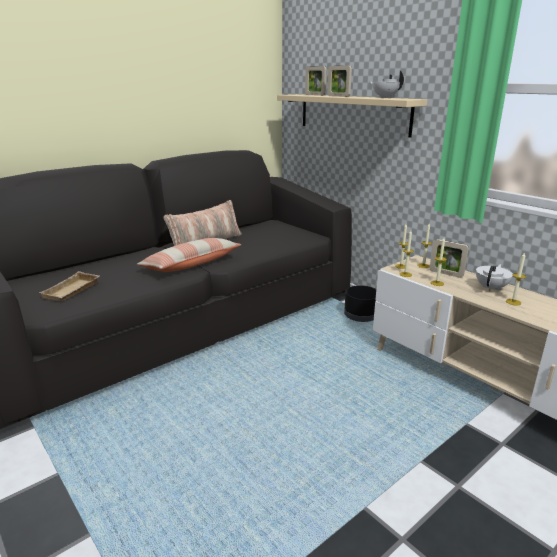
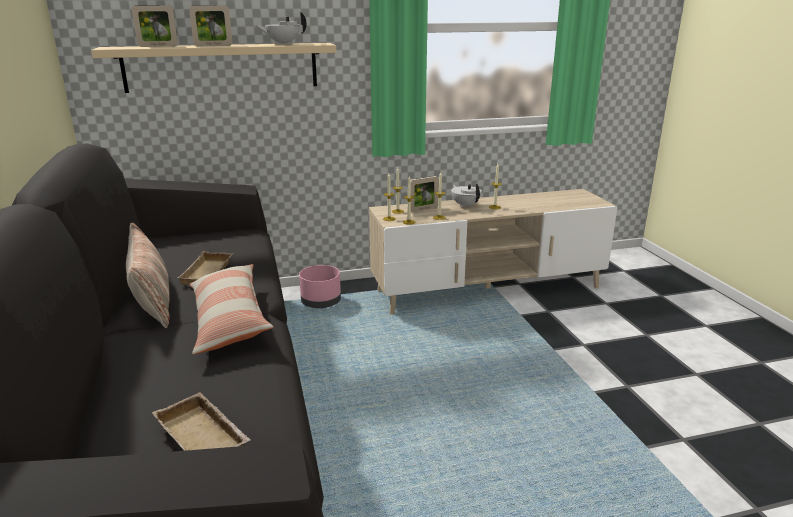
camera: 65 degrees left, 0 degrees up
(247, 245) = (208, 273): none -> beige tray
(361, 316) = (321, 302): black planter -> pink planter

